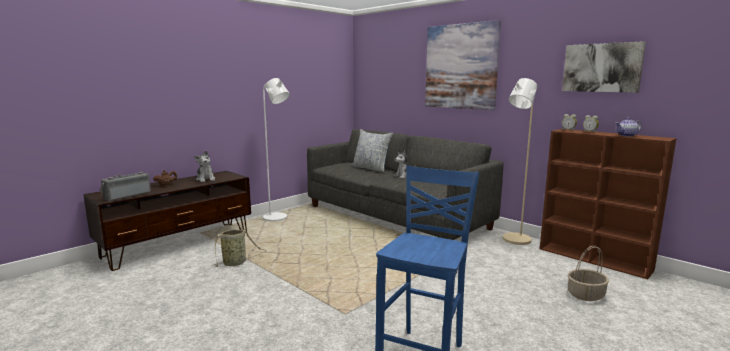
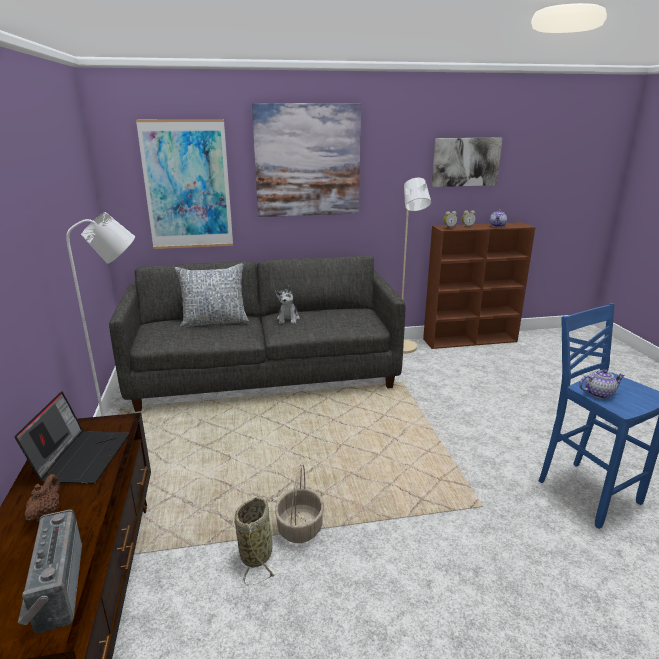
camera: 55 degrees left, 10 degrees up
(205, 179) = (81, 456): plush toy -> laptop
(391, 82) = (187, 185): none -> picture
(409, 242) = (599, 393): none -> teapot
(585, 294) = (524, 373): basket -> basket (299, 527)

